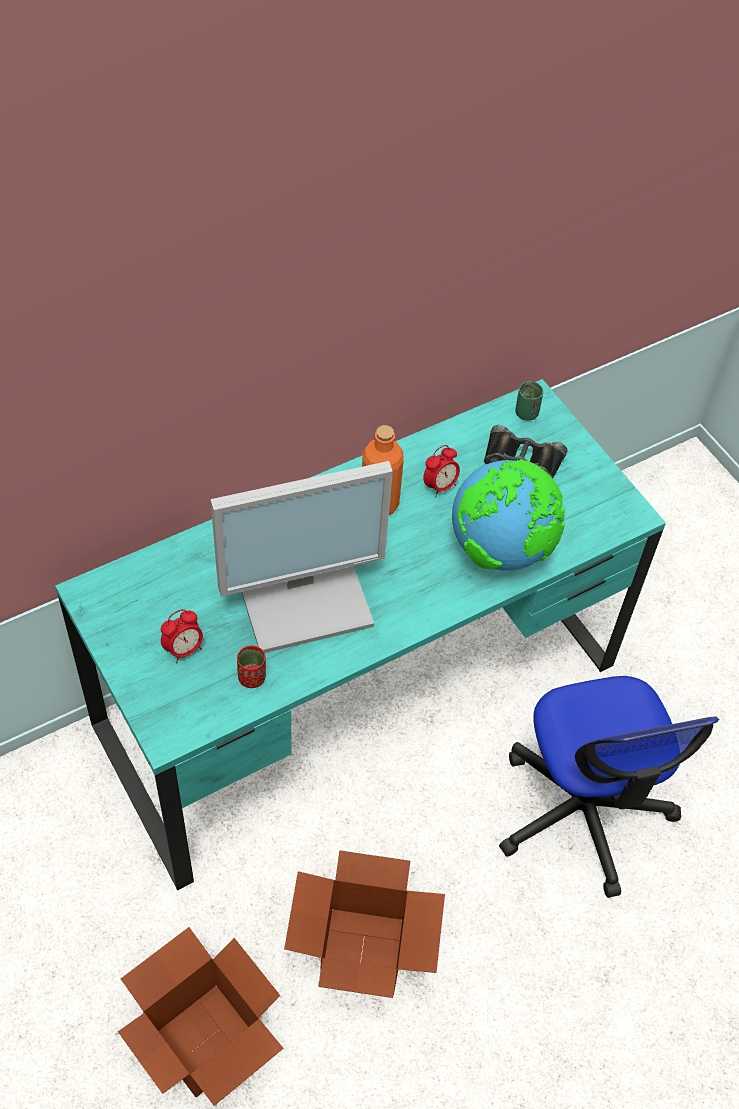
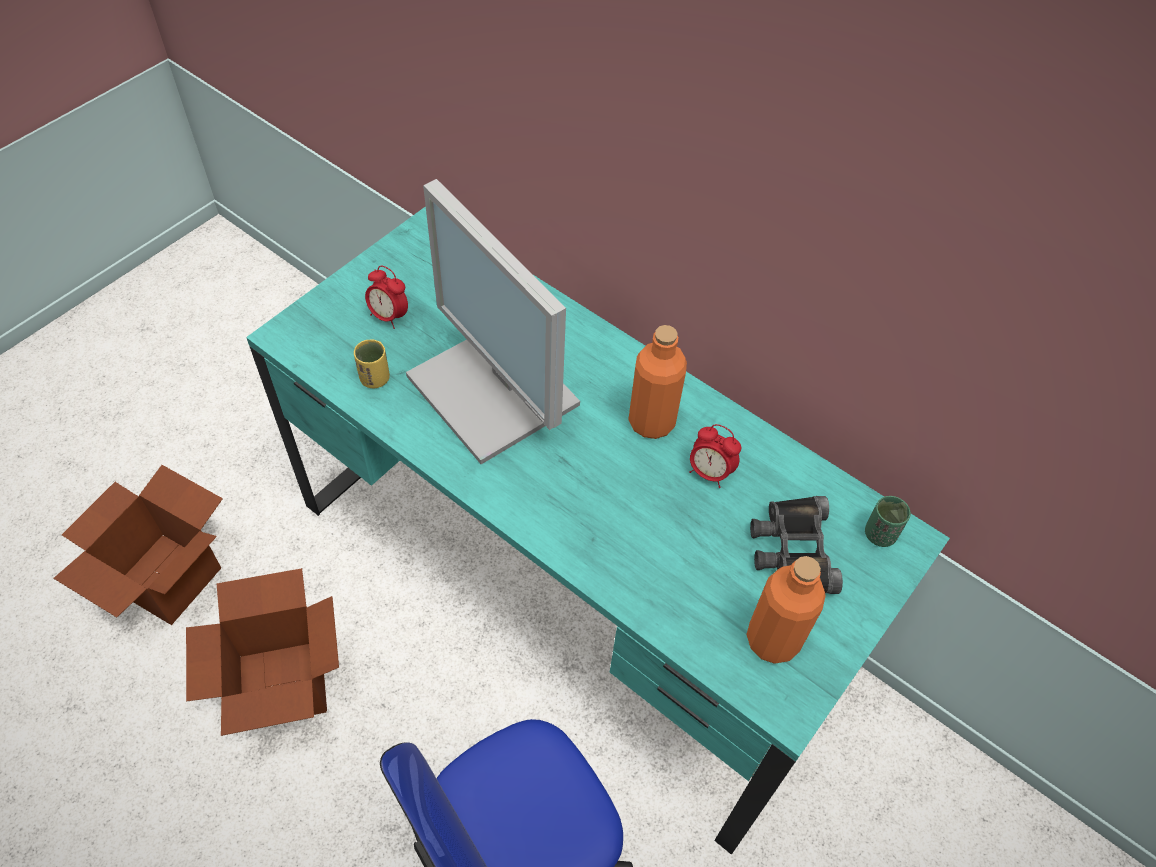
camera: 70 degrees right, 0 degrees up
(252, 677) = (375, 379): red cup -> yellow cup
(501, 549) = (649, 563): globe -> none
(584, 503) = (772, 640): none -> orange bottle

